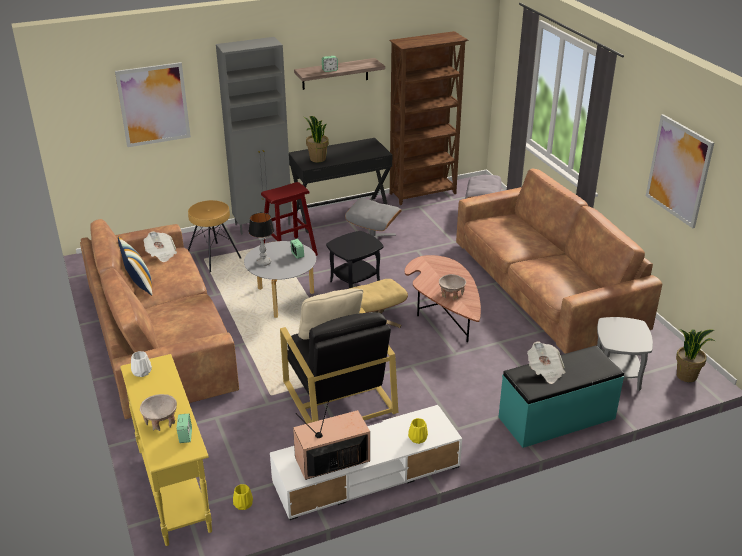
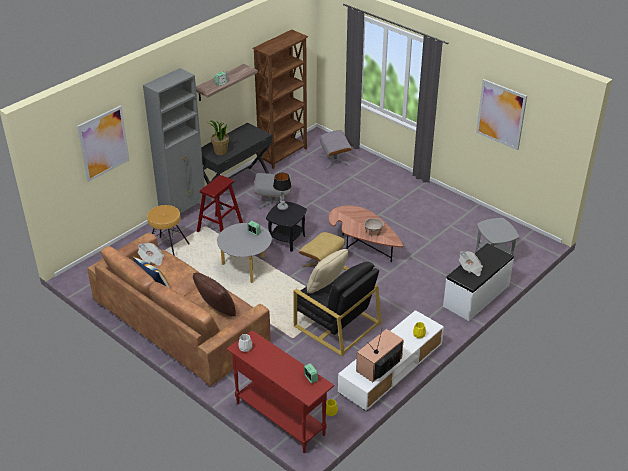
camera: 25 degrees left, 5 degrees up
(161, 422) = (287, 374): beige bowl -> none
(174, 489) = (280, 418): yellow console table -> red console table
(180, 327) = (216, 310): none -> brown pillow
(263, 262) = (234, 245): table lamp -> table lamp (282, 207)
(545, 286) = (413, 206): brown sofa -> none
(557, 418) = (476, 296): turquoise bench -> white bench
(686, 375) = (532, 245): potted plant -> none

